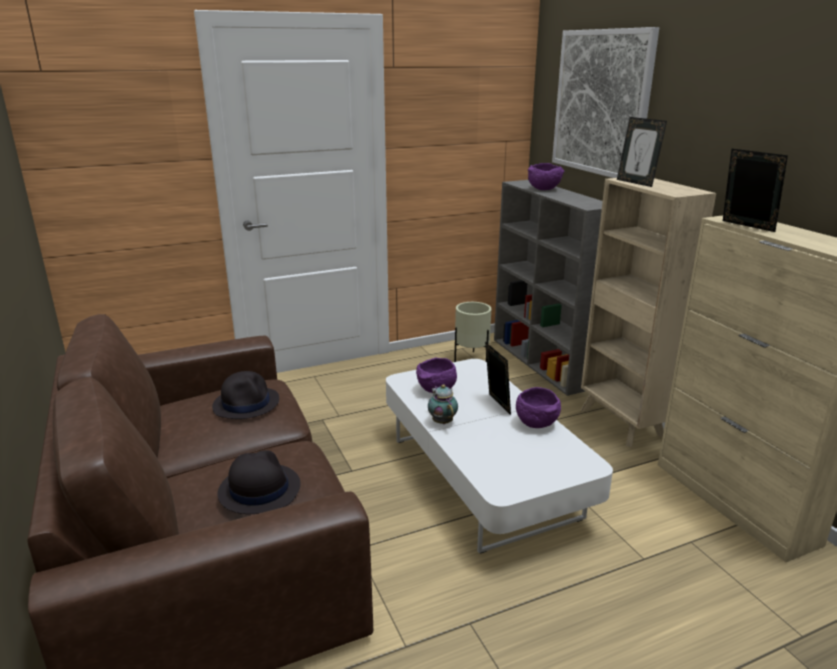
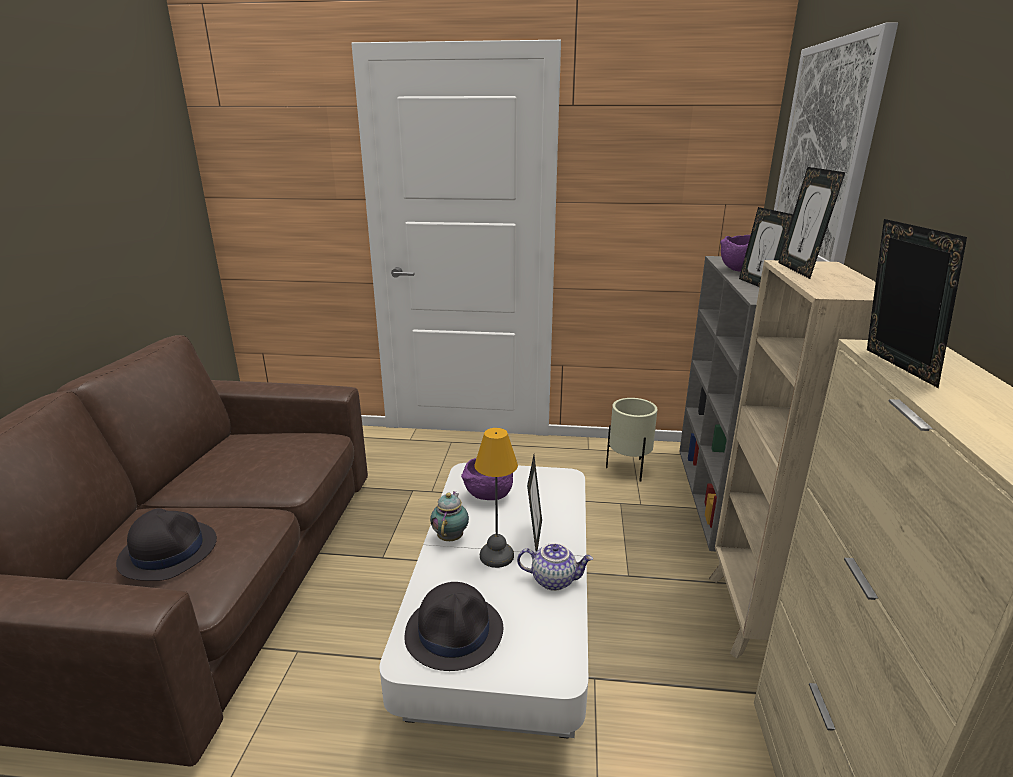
camera: 30 degrees right, 0 degrees up
(246, 403) = (278, 454): black hat -> black hat (455, 632)
(485, 422) = (496, 555): none -> table lamp
(535, 423) = (554, 579): purple bowl -> teapot
(569, 197) = (758, 284): none -> picture frame

